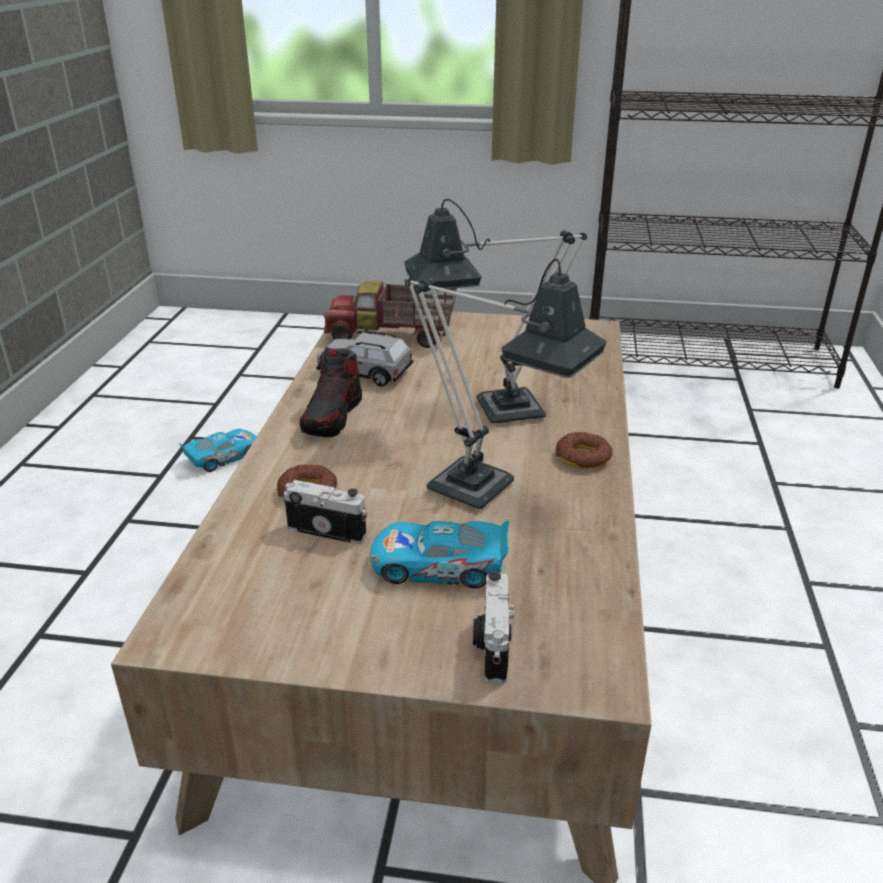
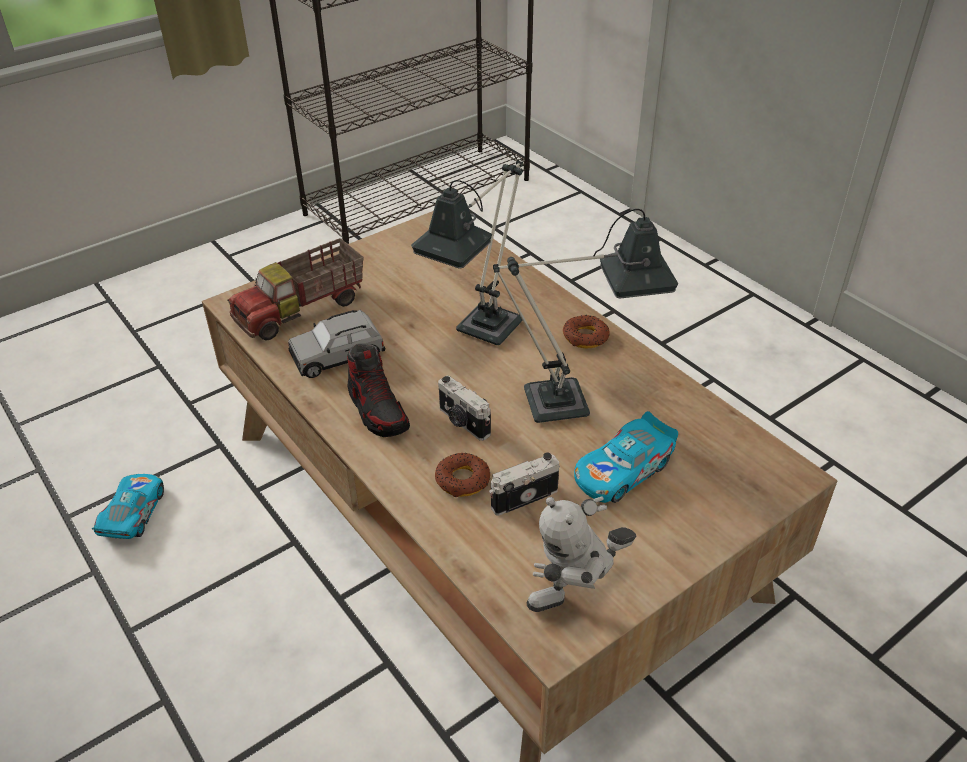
camera: 45 degrees left, 10 degrees up
(239, 622) = (576, 597): none -> toy robot
(492, 647) = (721, 497): camera -> camera (463, 422)

